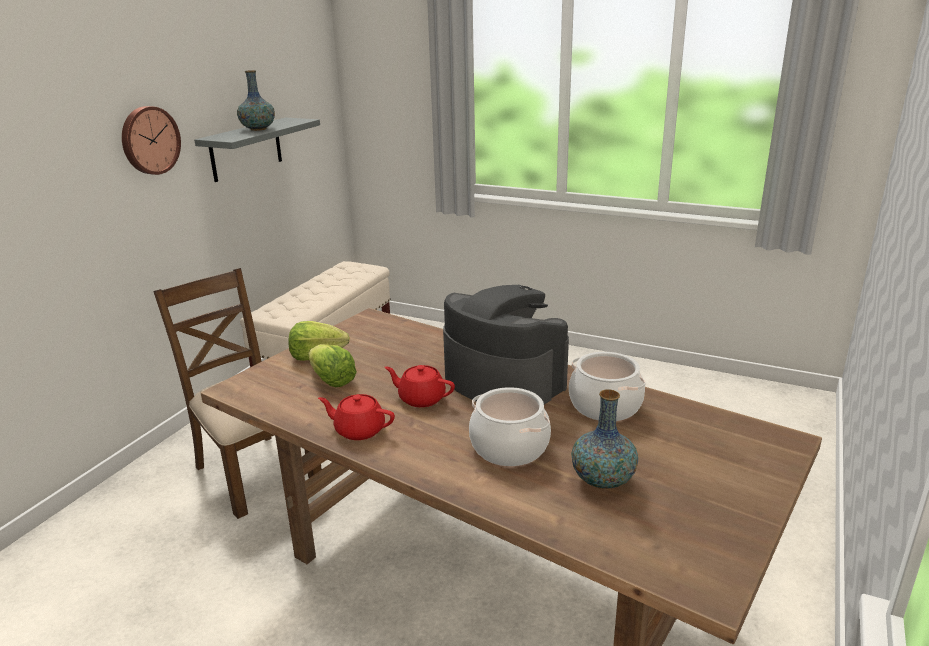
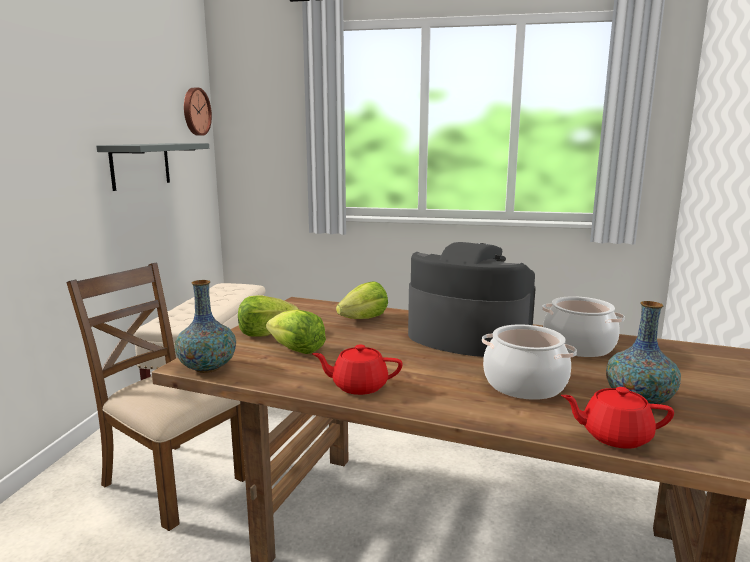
camera: 15 degrees left, 10 degrees down
(149, 140) = (54, 136): wall clock -> wall clock (195, 111)
(258, 129) = (156, 143): vase -> vase (207, 368)
(418, 346) = (364, 319): none -> lettuce
(421, 398) = (401, 356): red teapot -> red teapot (614, 436)

